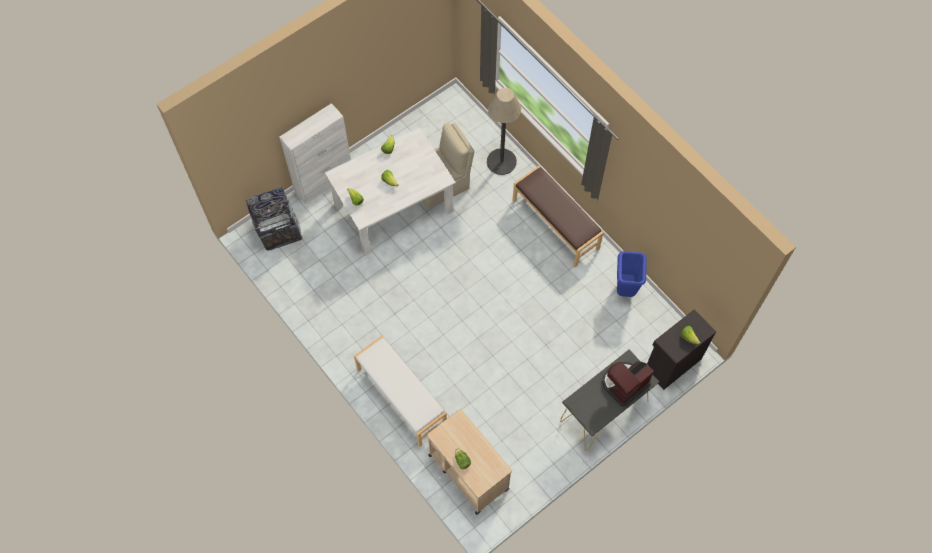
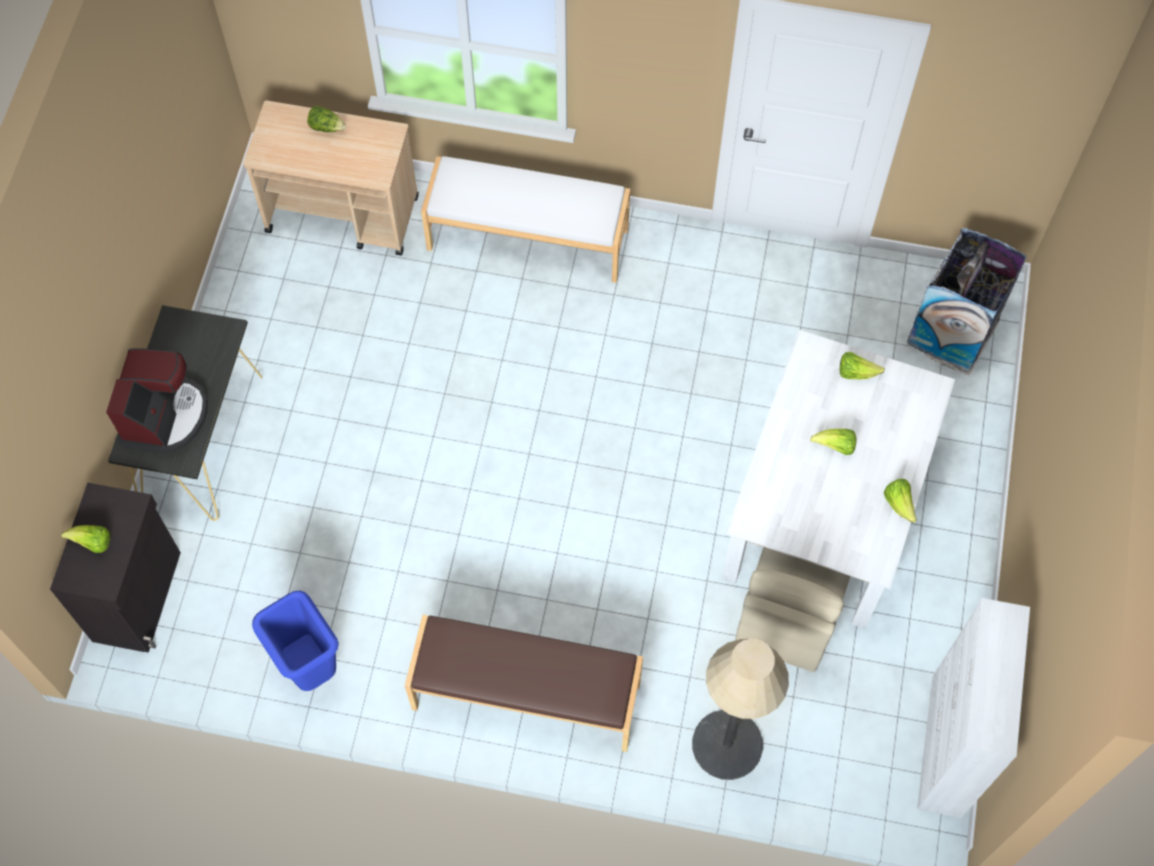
camera: 140 degrees right, 0 degrees up
(324, 181) = (980, 463): white cabinet -> white cabinet (945, 747)

